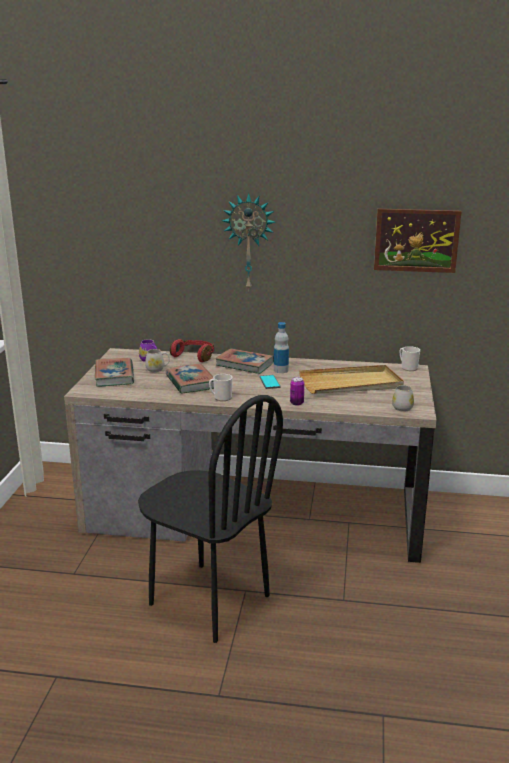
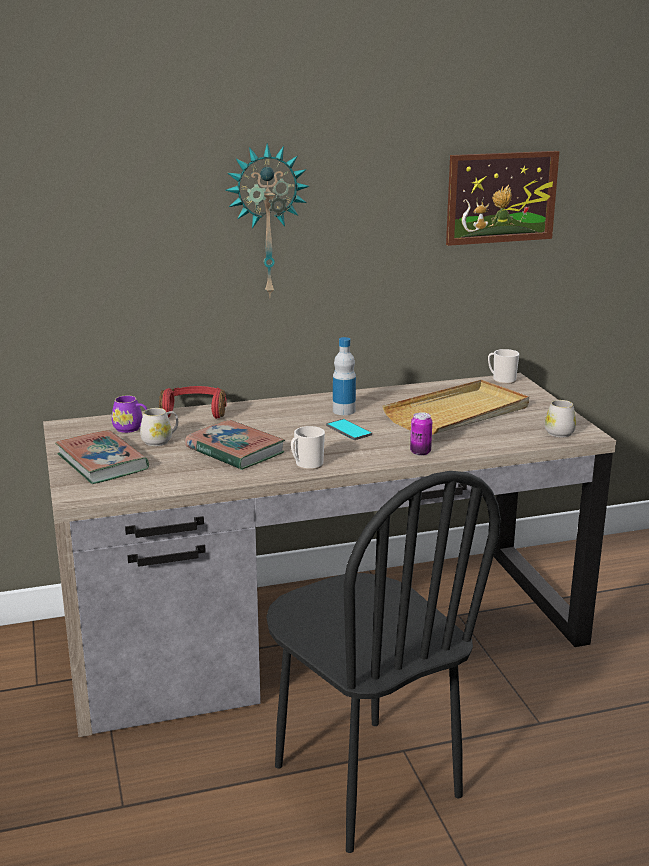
camera: 25 degrees left, 0 degrees up
(209, 600) = (365, 781): black chair -> black chair turned 45 degrees clockwise
(245, 364) = (283, 411): book -> none

